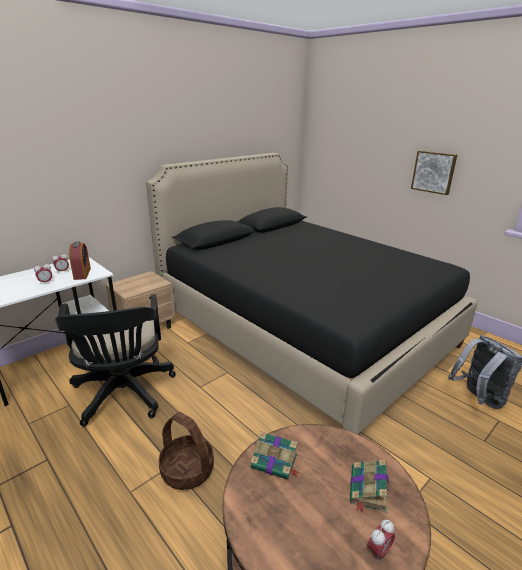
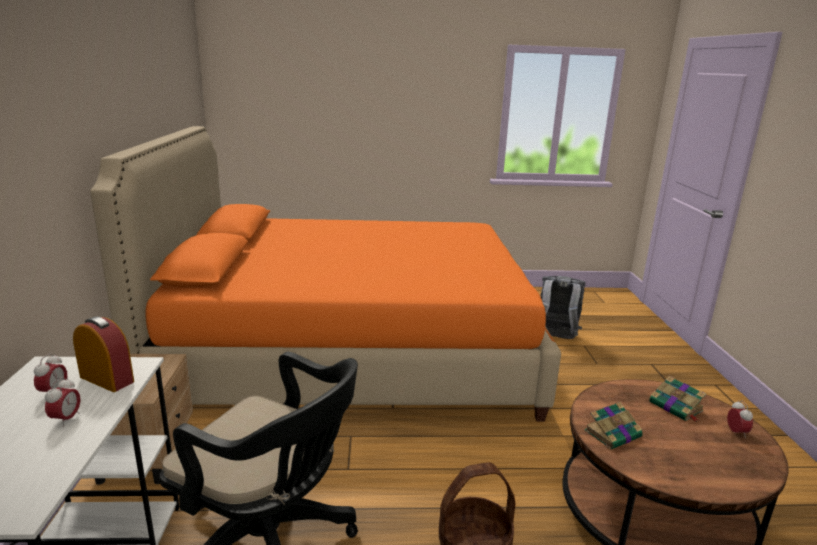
camera: 50 degrees left, 5 degrees down
(302, 328) = (351, 351): black bed -> orange bed
(434, 172) = (407, 131): picture -> none

